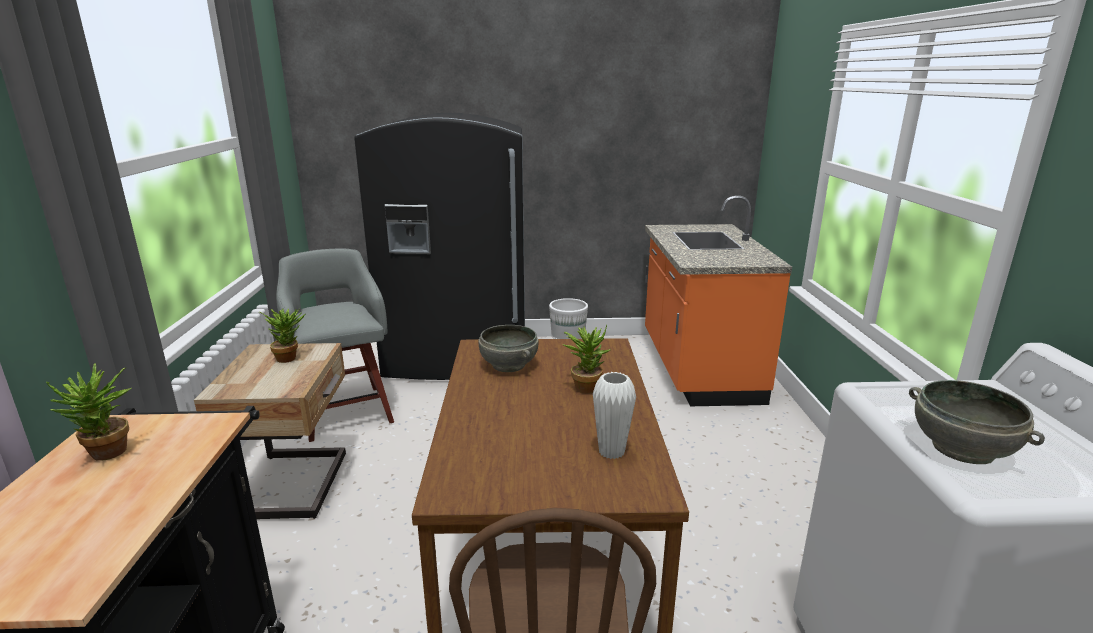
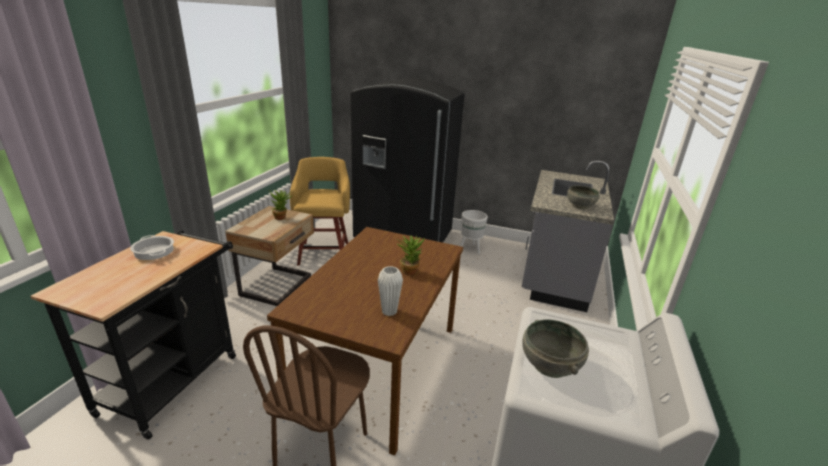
camera: 20 degrees right, 5 degrees up
(107, 455) = (153, 251): potted plant -> cooking pot
(345, 411) = (324, 252): grey stool -> yellow stool
(508, 365) = (378, 248): grey bowl -> grey bowl (579, 206)
(697, 368) = (553, 275): orange counter -> grey counter

